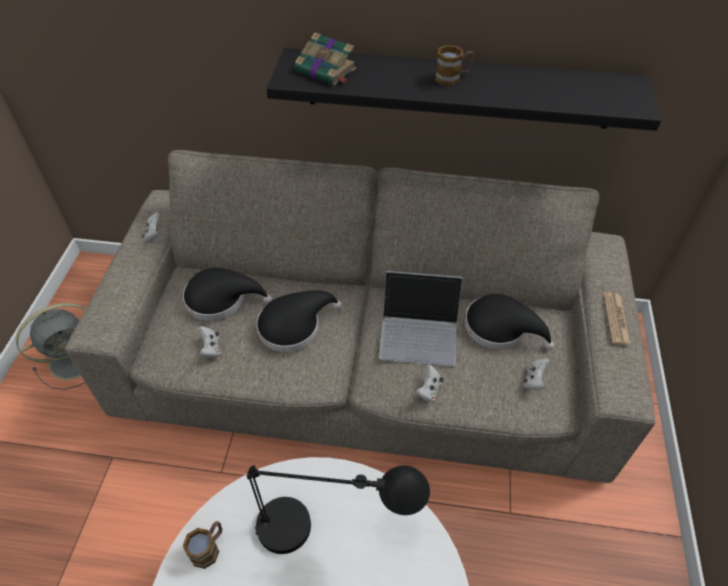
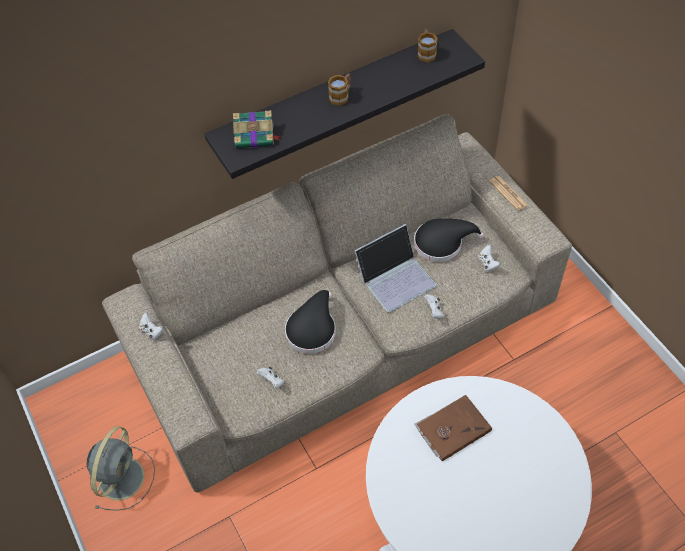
camera: 35 degrees left, 5 degrees up
(209, 548) = (394, 489): mug -> mug (426, 52)
(221, 299) = (243, 345): black hat -> none
(332, 531) = (452, 428): black table lamp -> brown book

